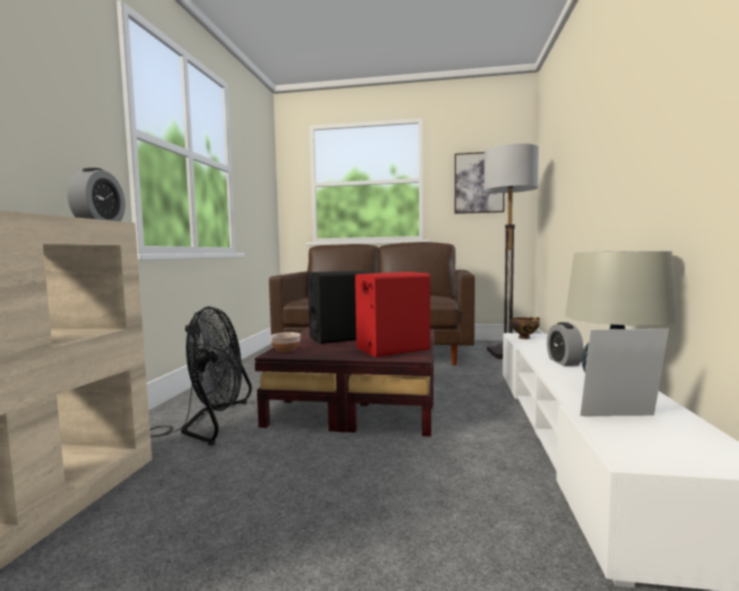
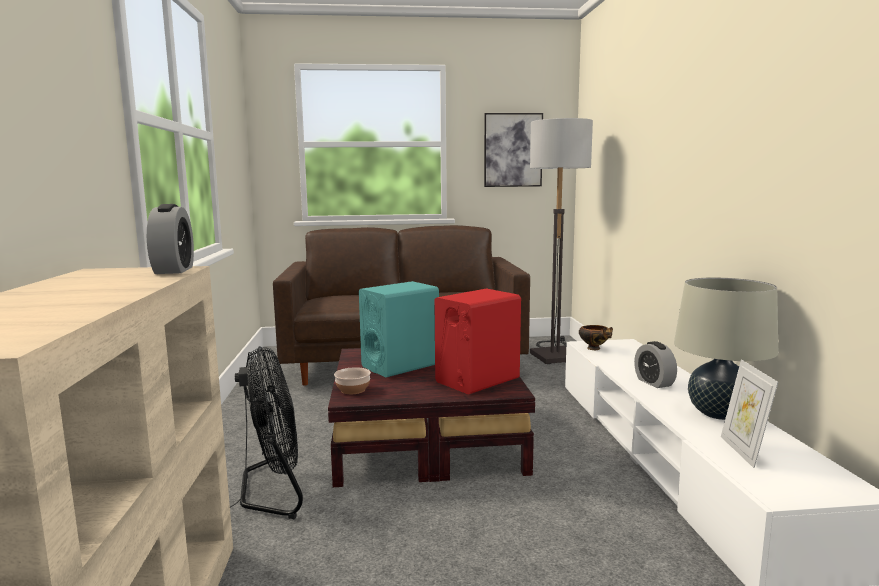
camera: 15 degrees left, 5 degrees up
(340, 338) = (401, 365): black speaker -> turquoise speaker
(621, 418) = (743, 451): picture frame -> picture frame turned 75 degrees counterclockwise

